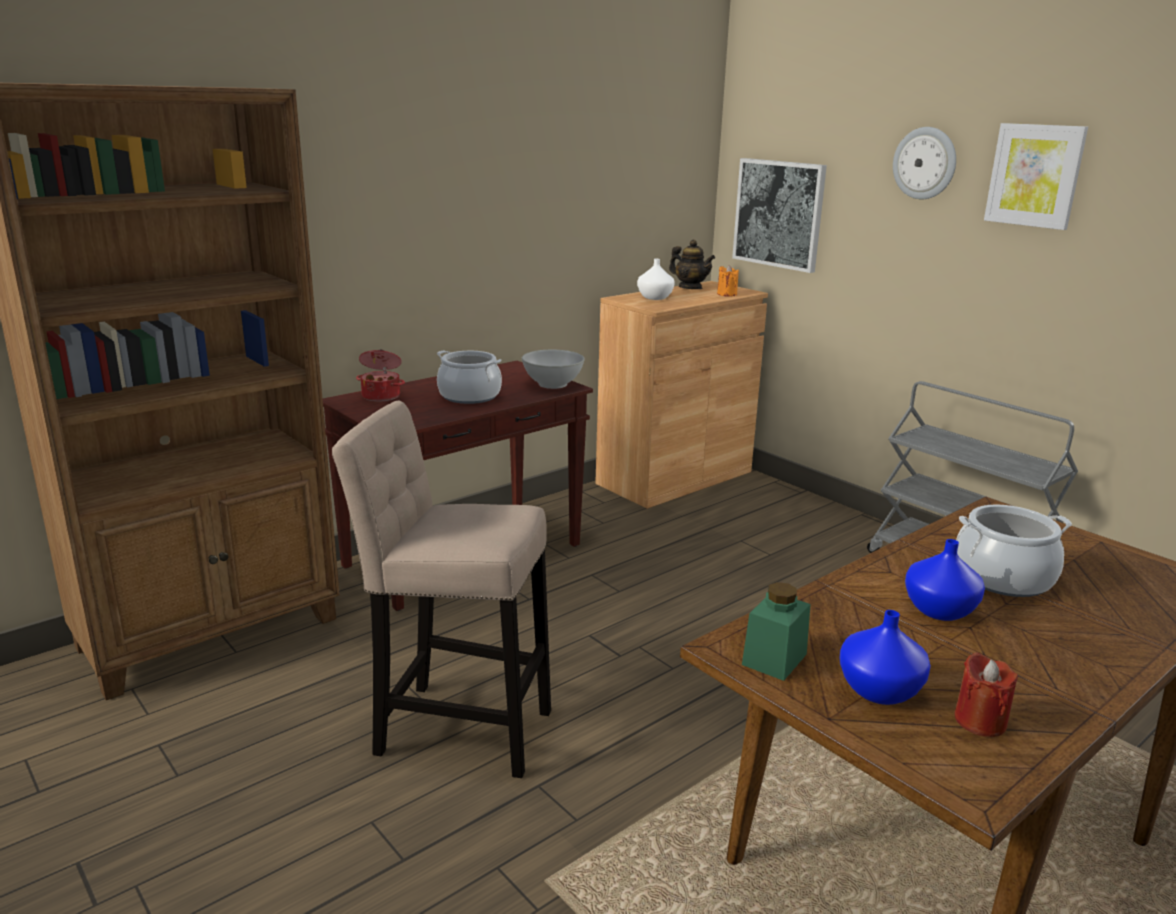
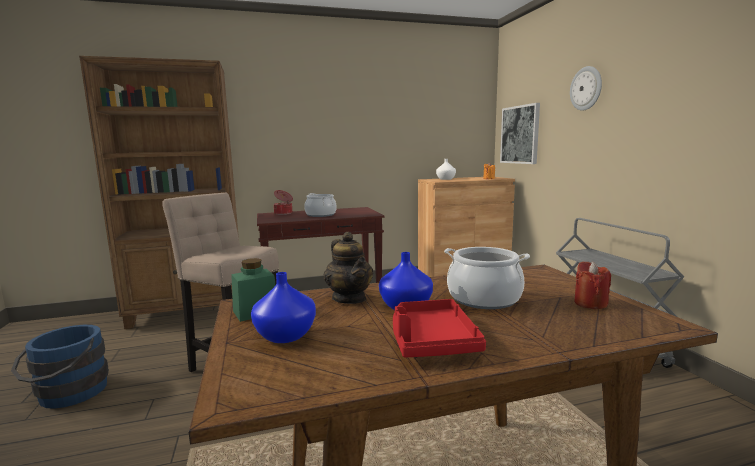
camera: 25 degrees right, 10 degrees down
(181, 862) = (68, 395): none -> blue bucket
(552, 384) = (367, 213): white bowl -> none
(690, 288) = (473, 177): teapot -> teapot (349, 298)
(980, 721) = (319, 363): red candle -> red candle (590, 303)
(1035, 175) = (646, 79): picture -> none
(1039, 660) = (431, 340): none -> red tray

